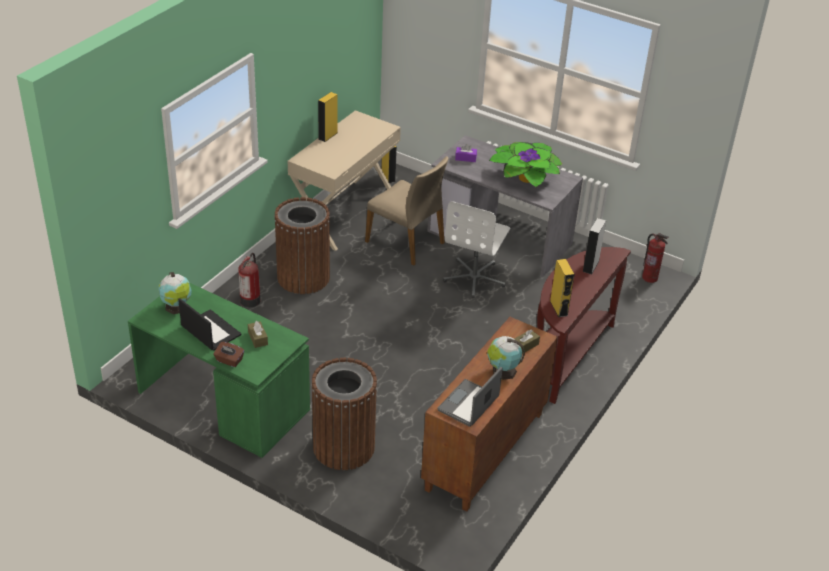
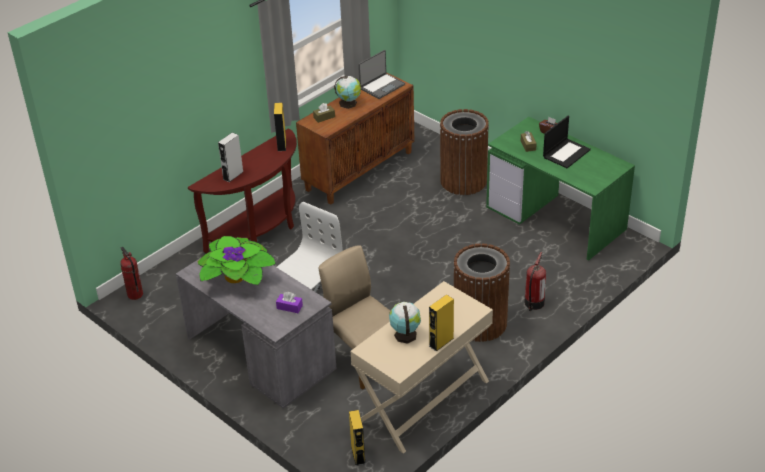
camera: 165 degrees left, 0 degrees up
(177, 307) = (595, 172): globe -> globe (405, 334)
(210, 330) = (566, 153): laptop -> laptop turned 105 degrees counterclockwise

